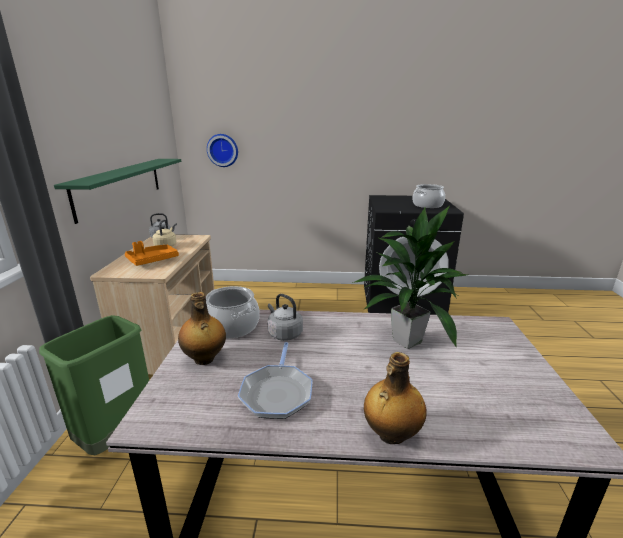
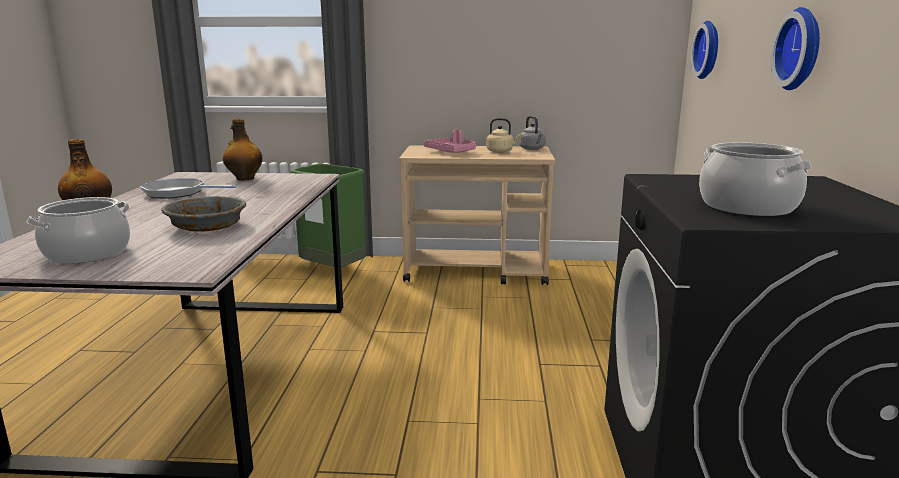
camera: 90 degrees right, 5 degrees down
(120, 186) = (504, 74): green shelf -> none
(152, 260) = (451, 152): orange tray -> pink tray
(232, 326) = (292, 181): cooking pot -> cooking pot (87, 253)
(284, 333) = (265, 193): grey kettle -> none
(332, 149) = (802, 49): none -> wall clock
(405, 341) = (207, 226): potted plant -> grey bowl

